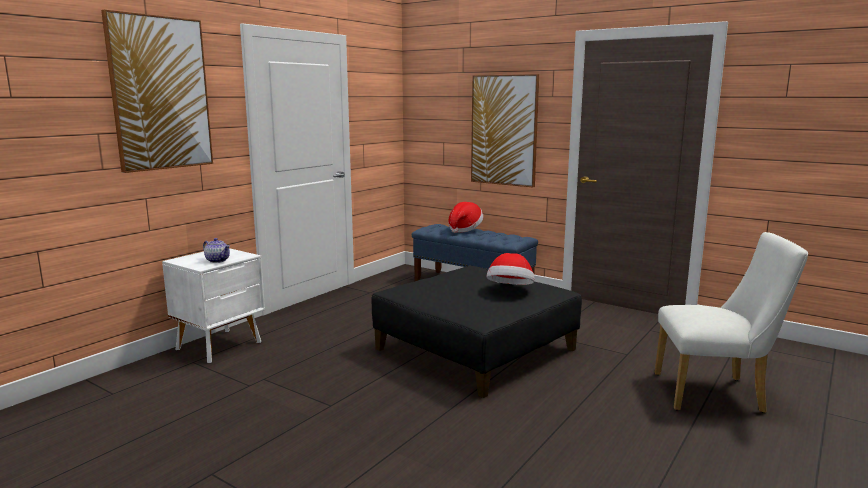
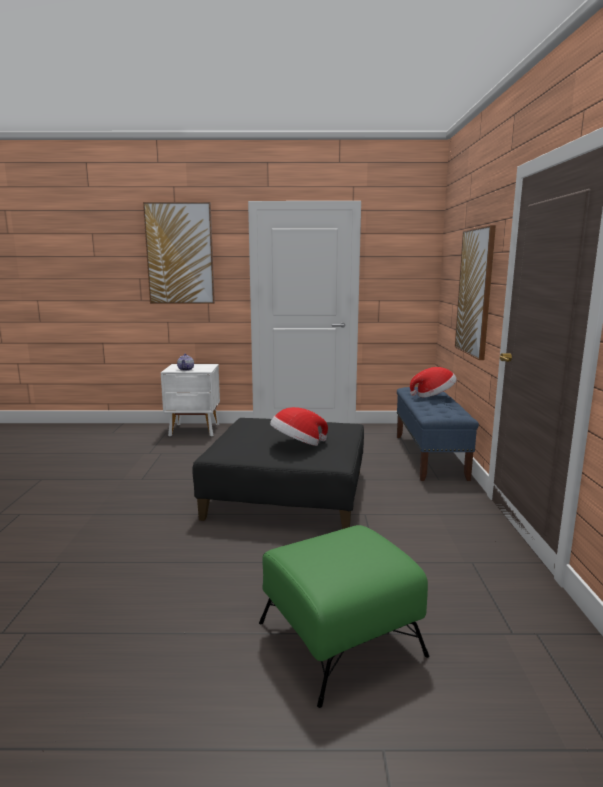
camera: 55 degrees right, 0 degrees up
(716, 394) = (338, 638): white chair -> green ottoman

